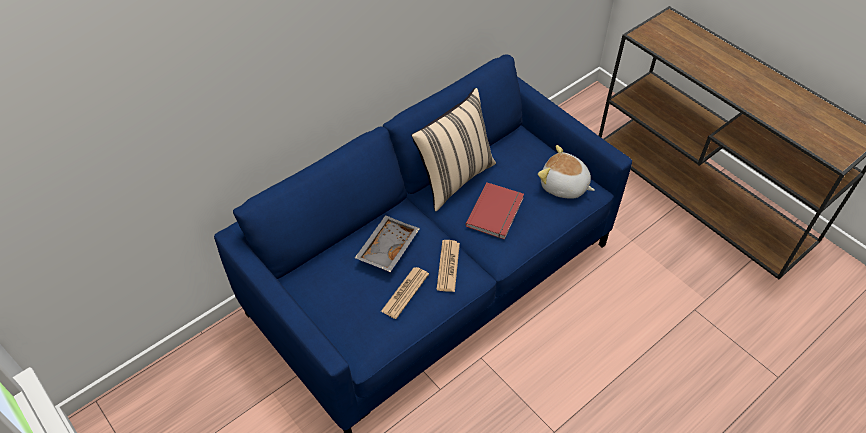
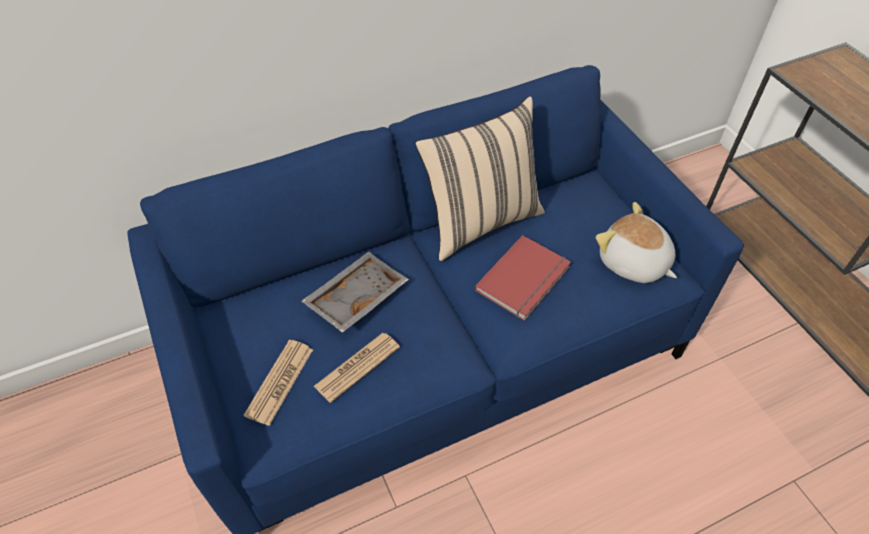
camera: 15 degrees right, 0 degrees up
(448, 266) = (431, 342): newspaper -> newspaper (280, 382)

